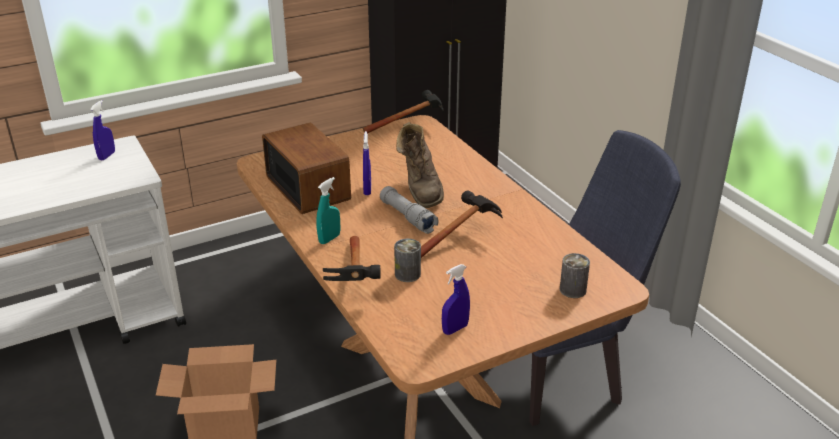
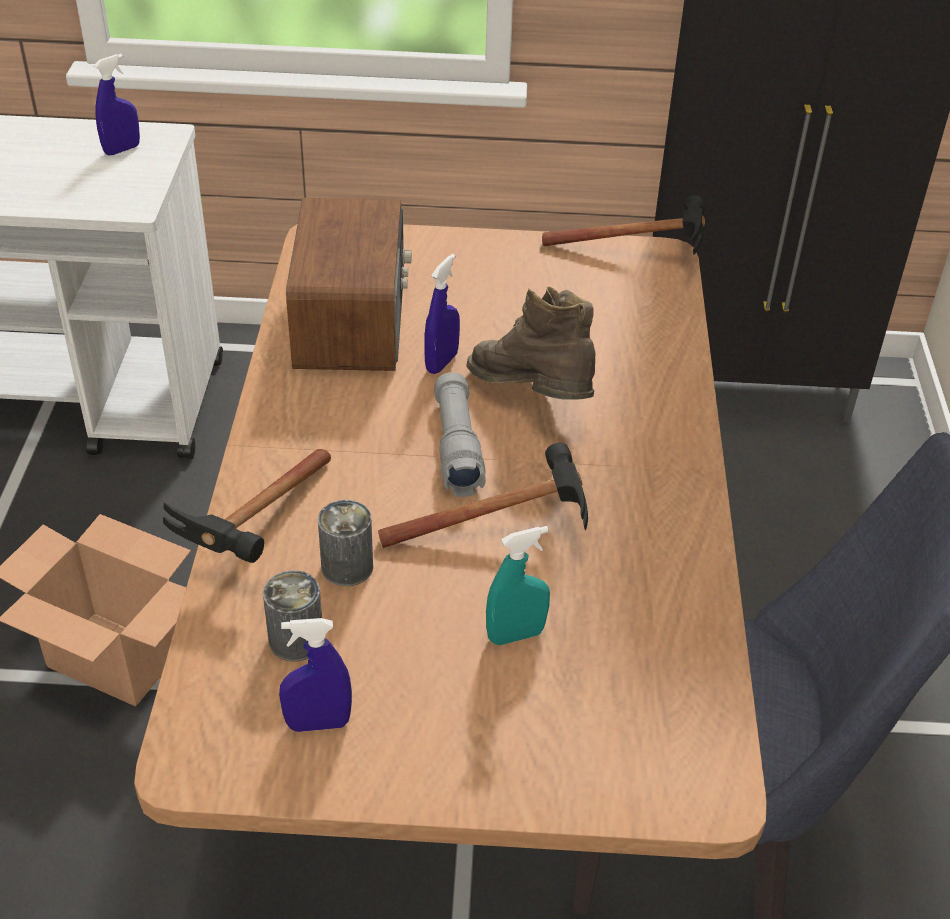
camera: 30 degrees right, 10 degrees up
(329, 239) = (290, 436): turquoise spray bottle -> turquoise spray bottle (516, 635)
(421, 190) = (532, 399): brown boot -> brown boot turned 120 degrees clockwise
(572, 290) = (610, 746): can -> can (296, 640)

